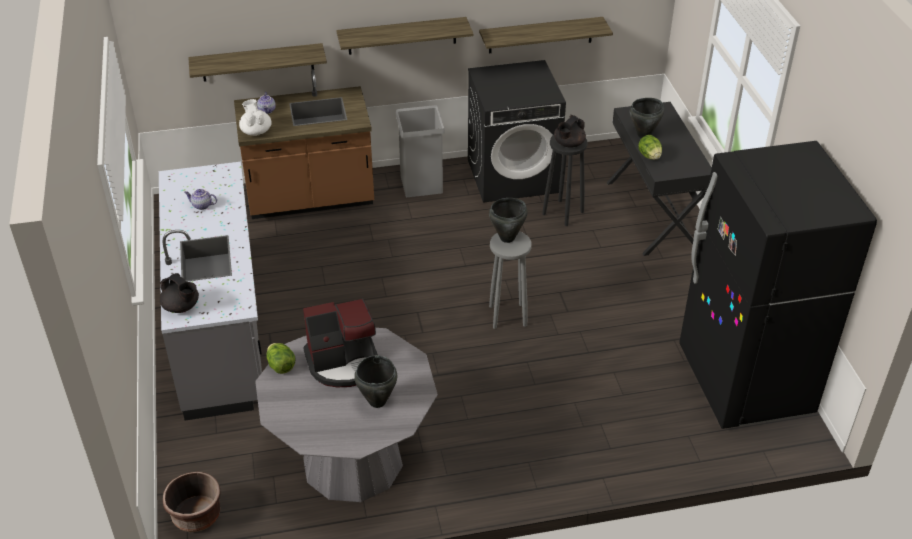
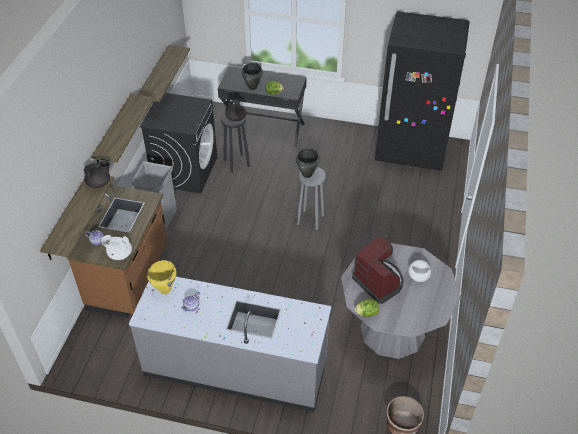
camera: 65 degrees left, 5 degrees up
(181, 307) = (299, 344): black teapot -> black teapot (99, 183)
(218, 178) = (165, 289): none -> yellow cooking pot
(344, 363) = (379, 282): coffee machine -> coffee machine turned 45 degrees counterclockwise
(377, 401) = (418, 276): black cooking pot -> white bowl

